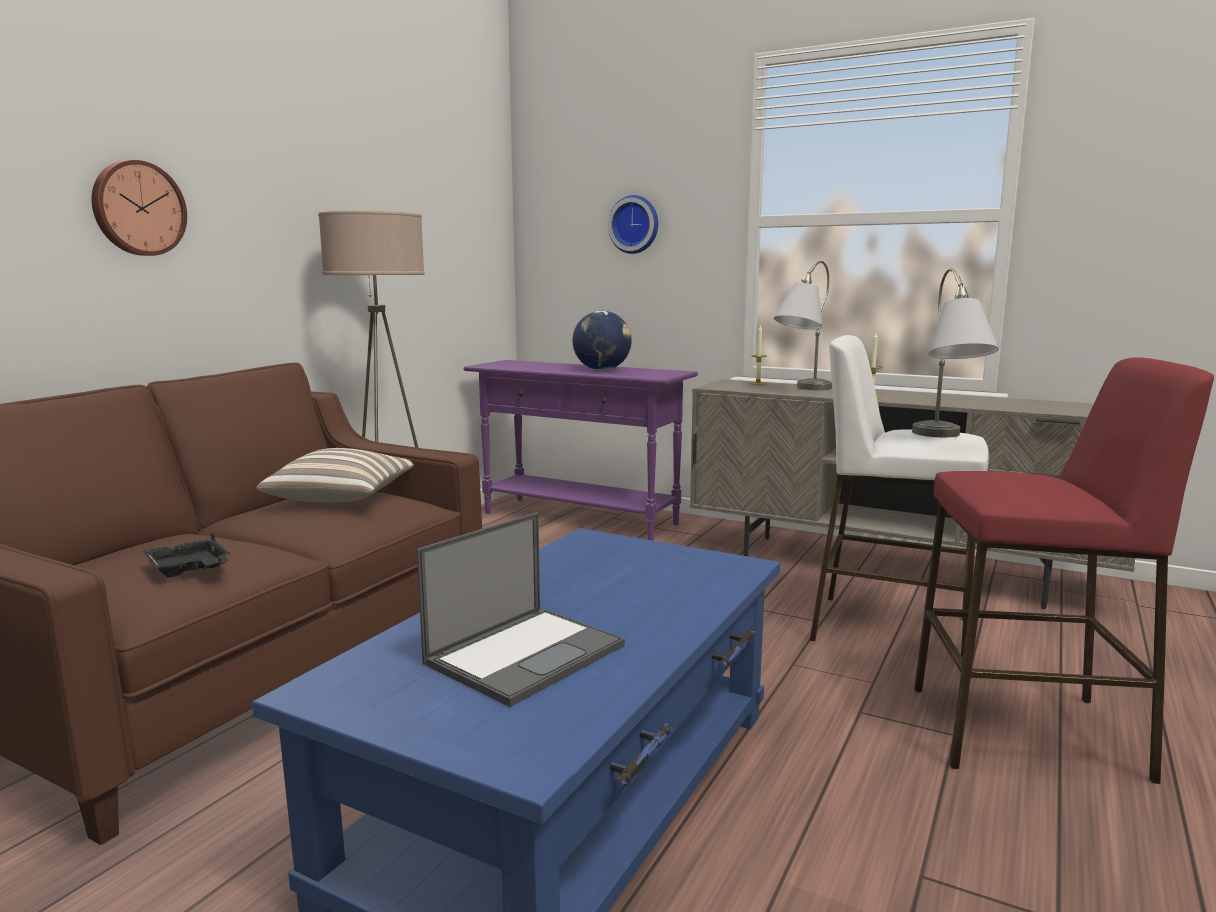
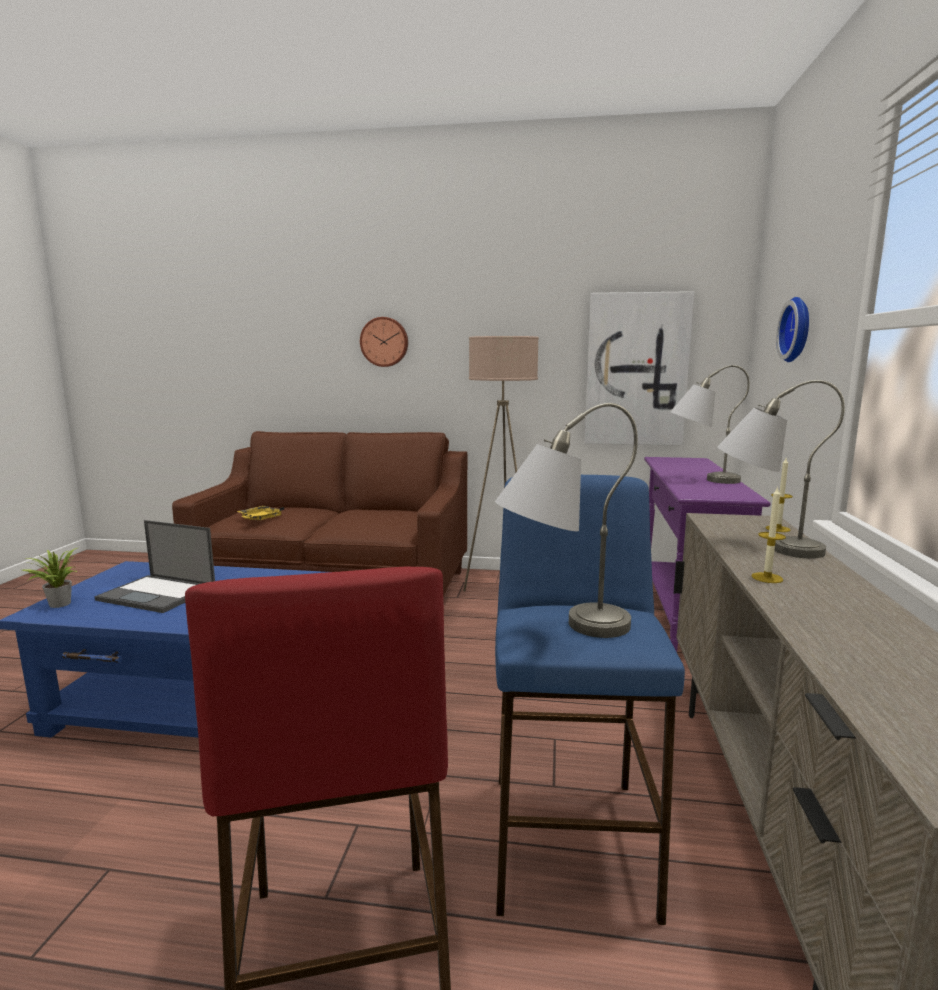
camera: 70 degrees right, 0 degrees up
(189, 569) = (259, 519): black tray -> yellow tray
(343, 498) = (391, 516): pillow -> none
(443, 264) = (636, 370): none -> picture
(495, 744) = (57, 604): none -> potted plant
(602, 370) = (700, 480): globe -> grey table lamp
(889, 629) = (570, 841): white stool -> blue stool

